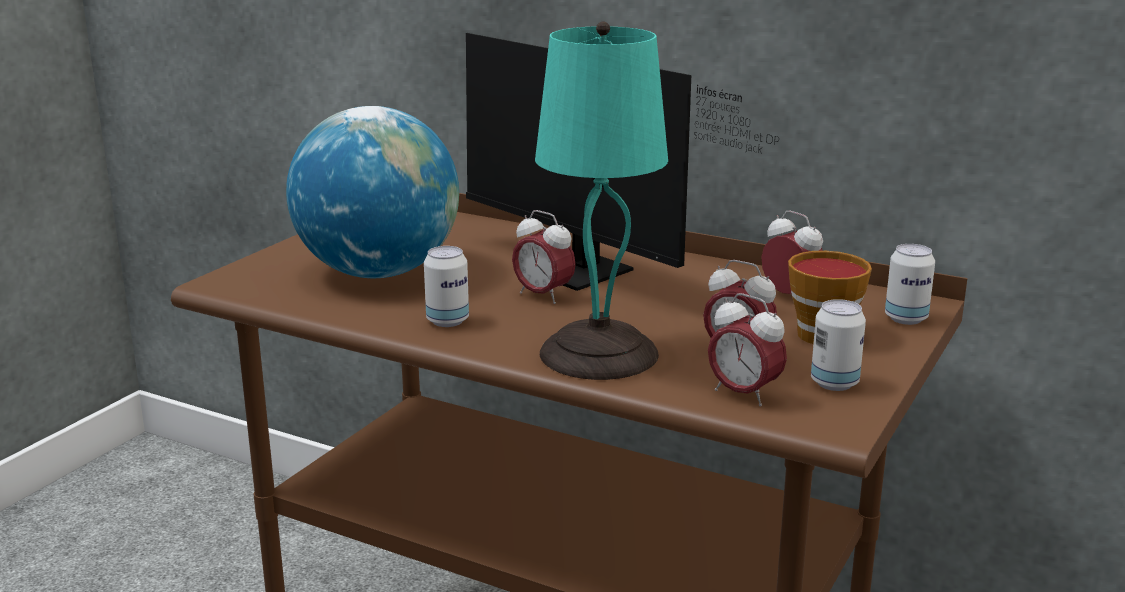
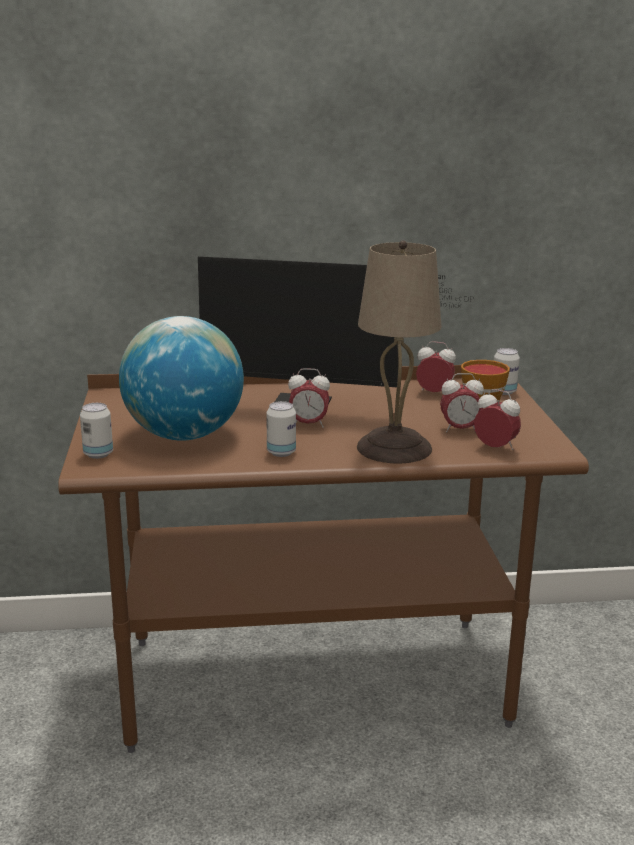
camera: 35 degrees left, 0 degrees up
(598, 355) = (395, 448): turquoise table lamp -> beige table lamp
(743, 394) = (495, 448): alarm clock -> alarm clock turned 150 degrees counterclockwise
(834, 383) = (524, 431): can -> can (98, 454)

